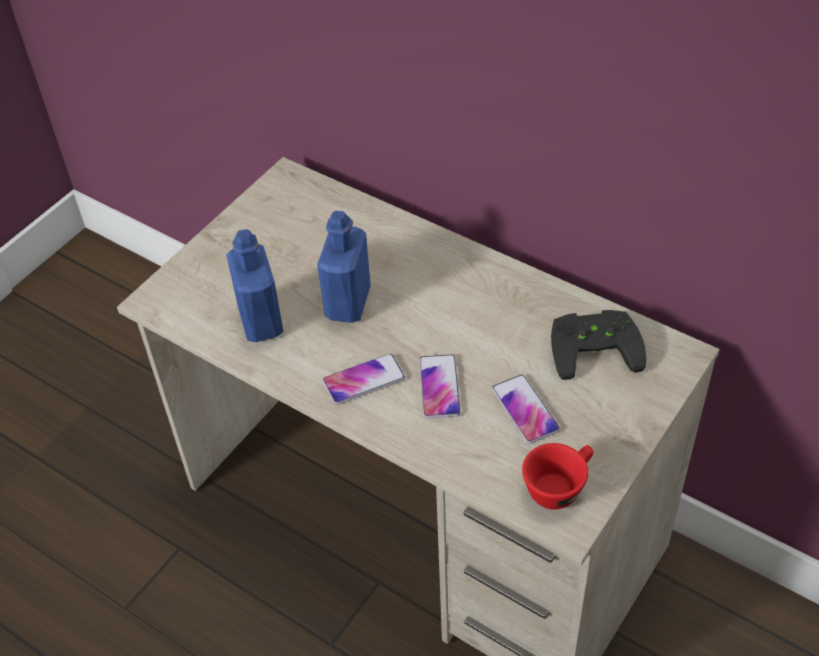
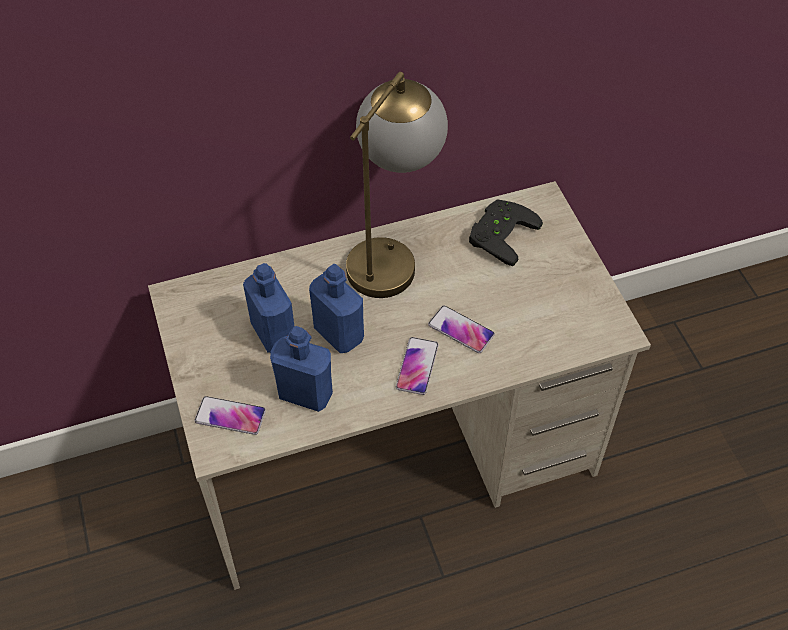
camera: 55 degrees left, 5 degrees up
(307, 260) = (273, 333): none -> blue bottle
(480, 281) = (391, 252): none -> table lamp
(525, 409) = (519, 299): phone -> phone (230, 416)
(559, 486) = (590, 320): red cup -> none

